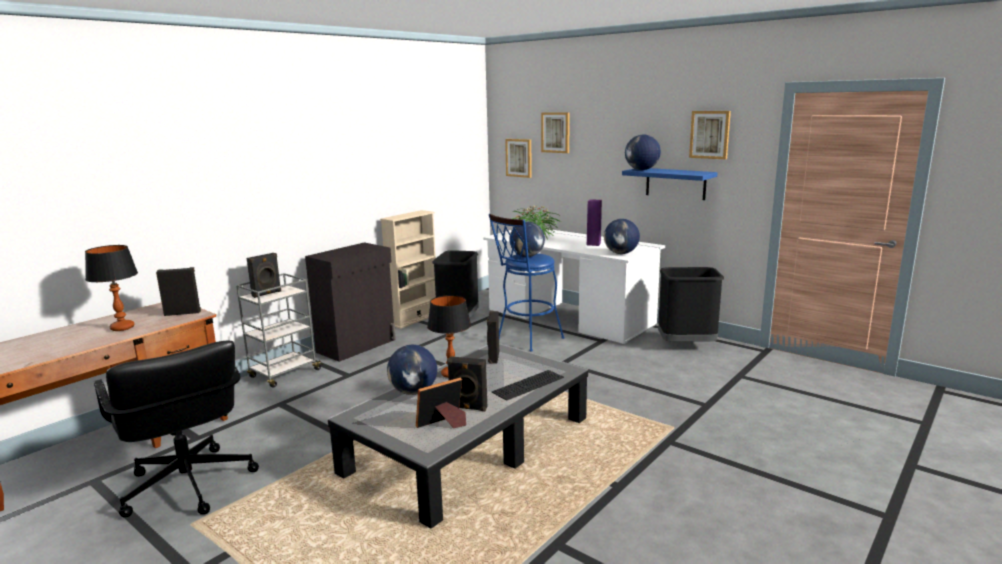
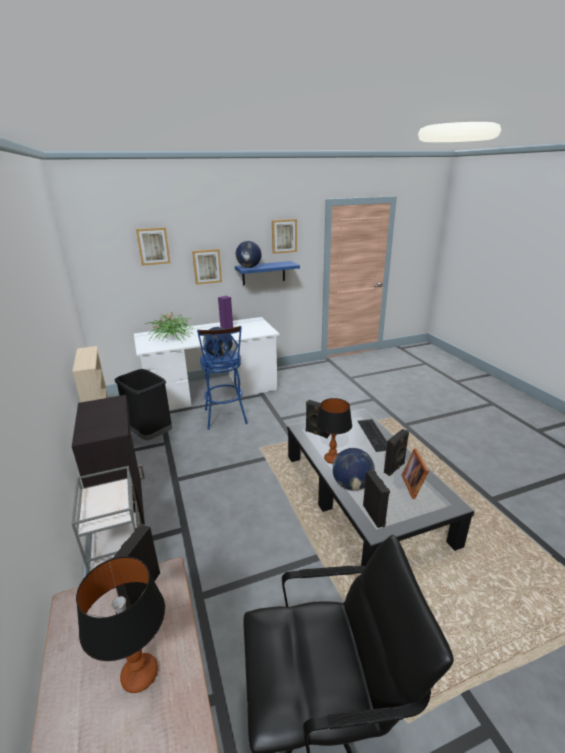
camera: 60 degrees left, 10 degrees up
(267, 294) = (102, 508): black speaker -> black speaker (374, 515)
(519, 158) = (114, 274): picture -> picture (207, 266)
(621, 253) = (261, 330): globe -> none
(686, 345) = (300, 375): black trash can -> none

